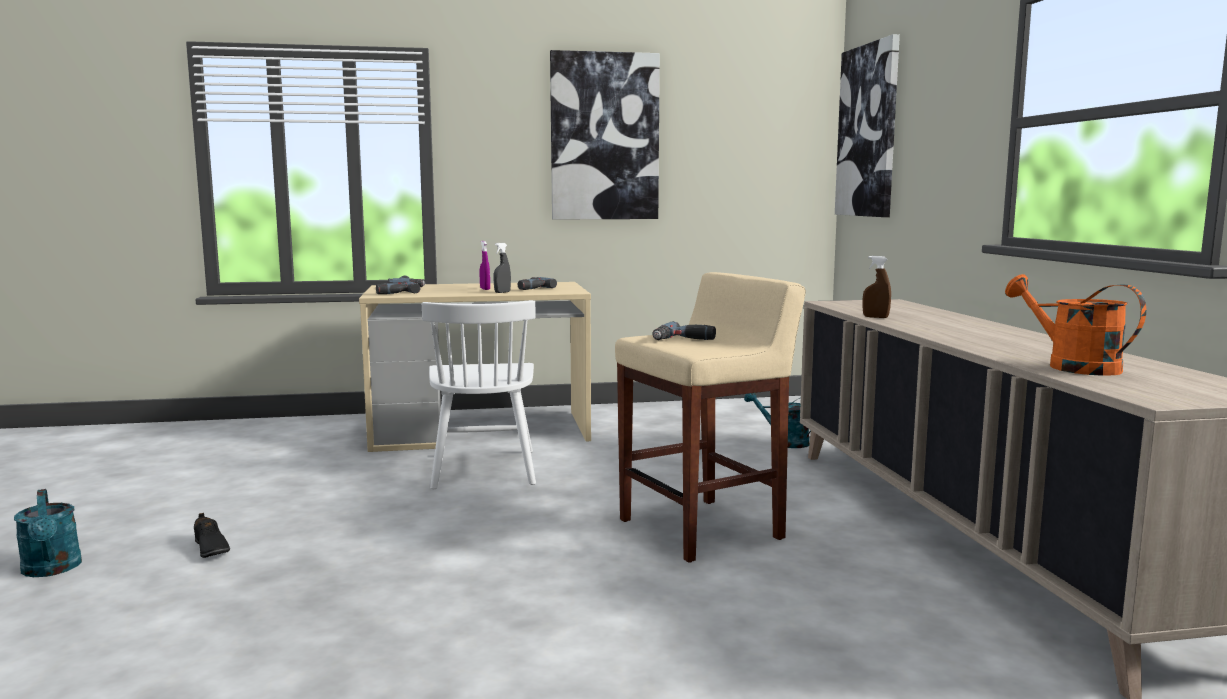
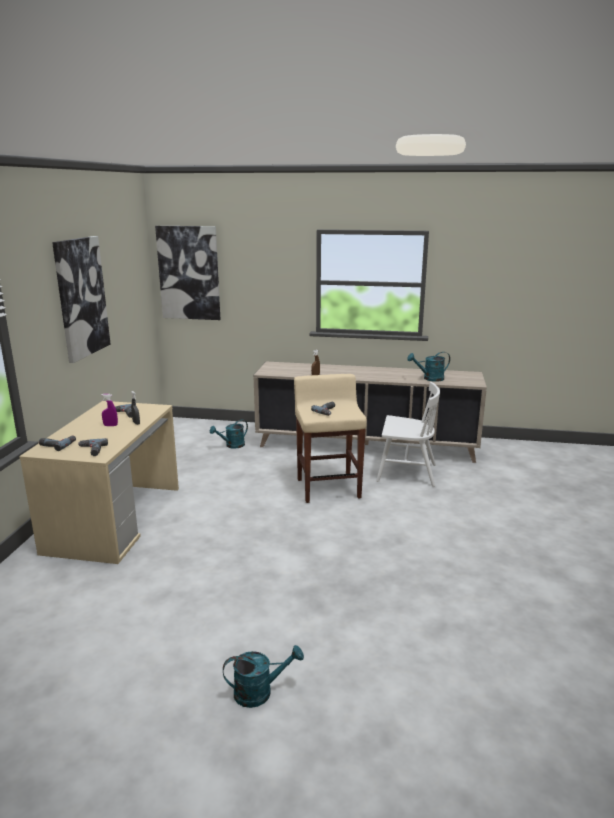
camera: 70 degrees left, 10 degrees up
(210, 549) = (264, 626): black shoe -> none
(483, 469) = (198, 527): white chair -> white chair (406, 473)
(1071, 366) = (429, 378): orange watering can -> turquoise watering can

